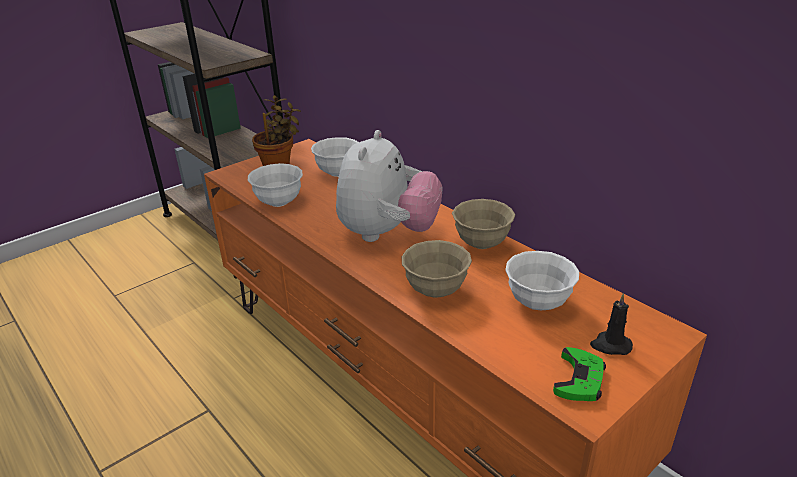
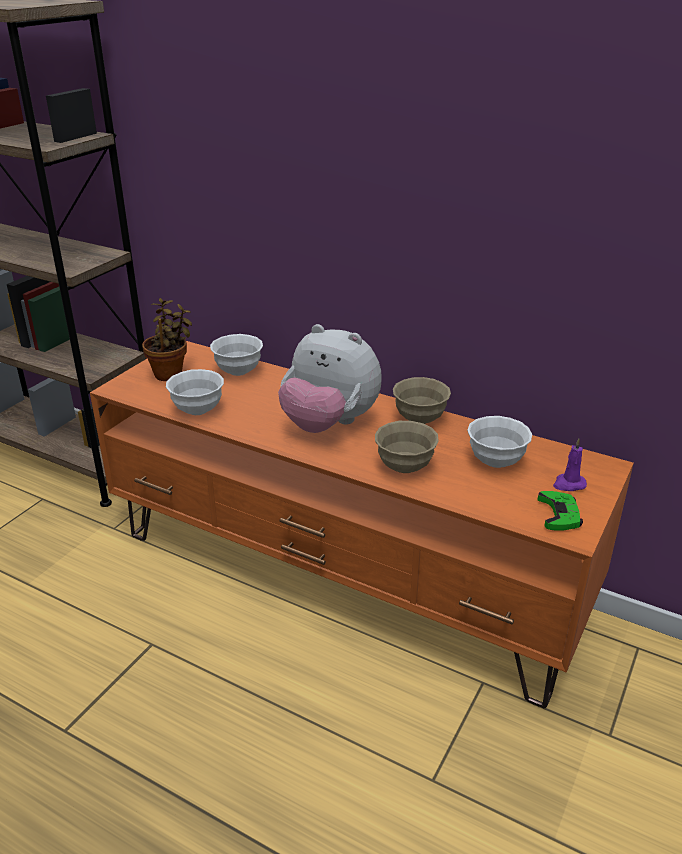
camera: 20 degrees left, 0 degrees up
(388, 234) = (329, 424): plush toy -> plush toy turned 120 degrees clockwise
(610, 345) = (568, 484): black candle -> purple candle

